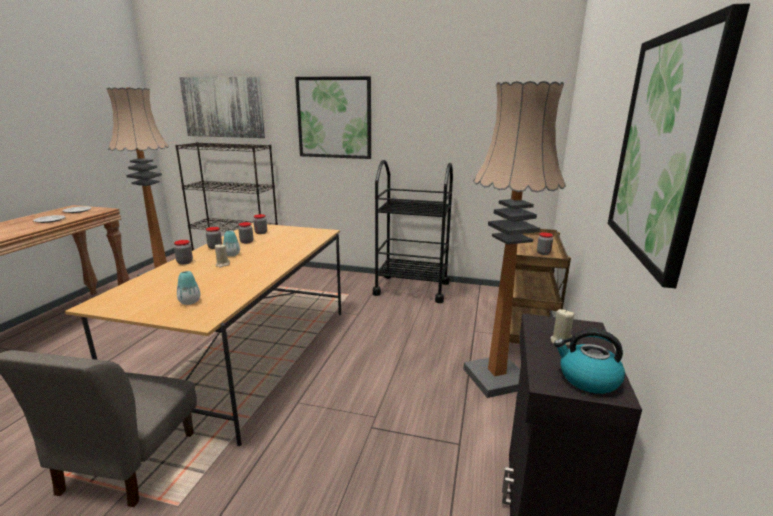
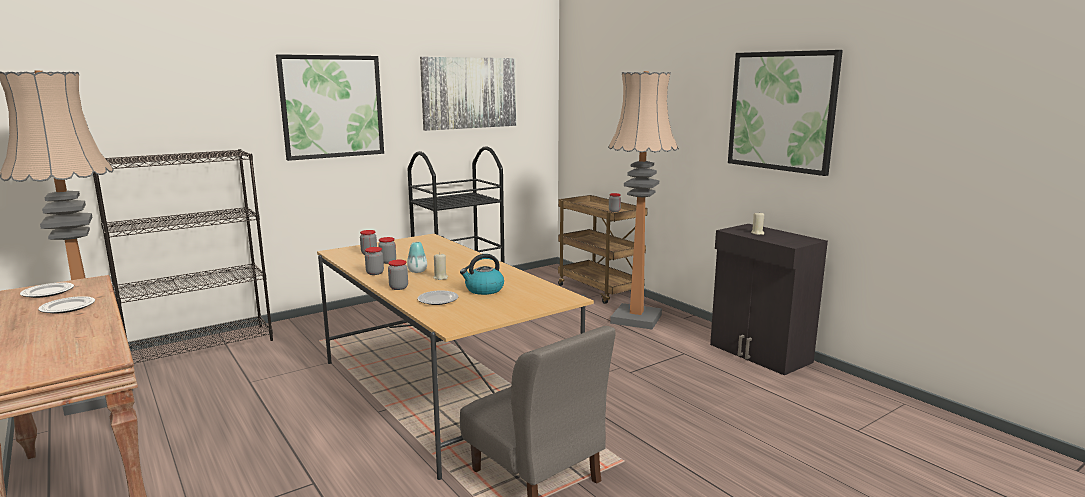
camera: 50 degrees left, 5 degrees down
(162, 281) = (438, 300): none -> plate
(190, 302) = (518, 297): vase -> none
(223, 107) = (143, 99): picture -> picture (469, 93)
(587, 379) = (796, 239): kettle -> kettle (484, 290)

